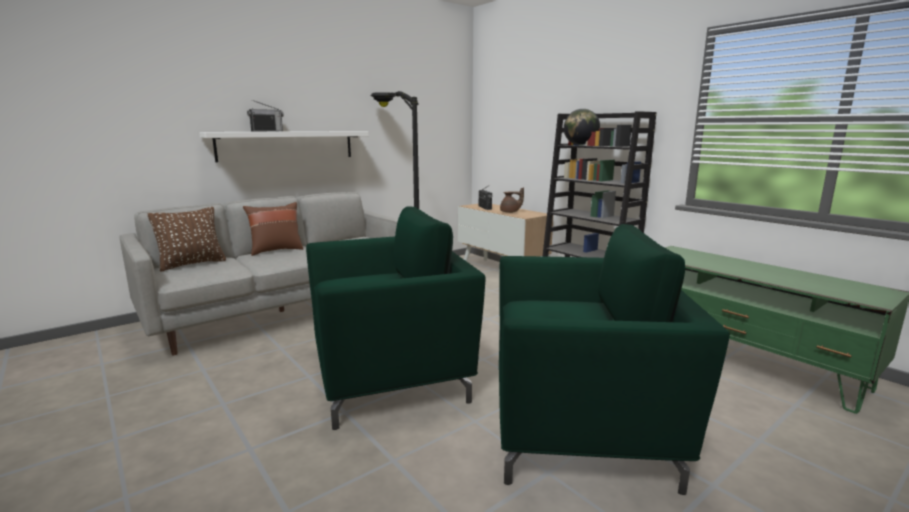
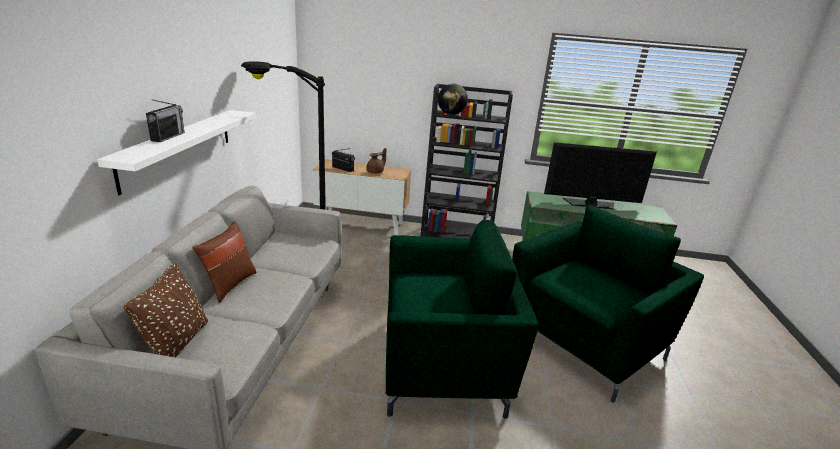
camera: 45 degrees left, 10 degrees up
(390, 372) = (444, 363): green armchair -> green armchair turned 60 degrees clockwise
(750, 267) = (590, 204): none -> television

